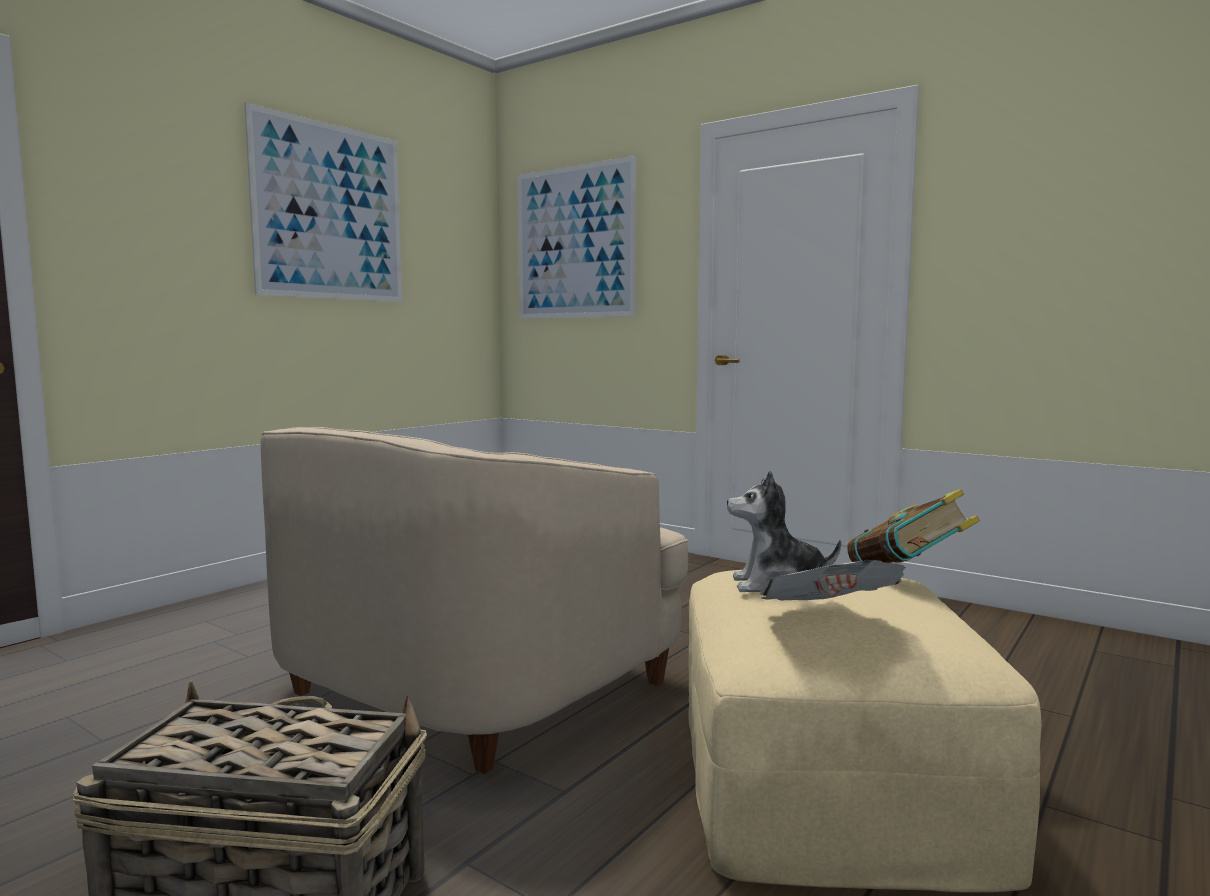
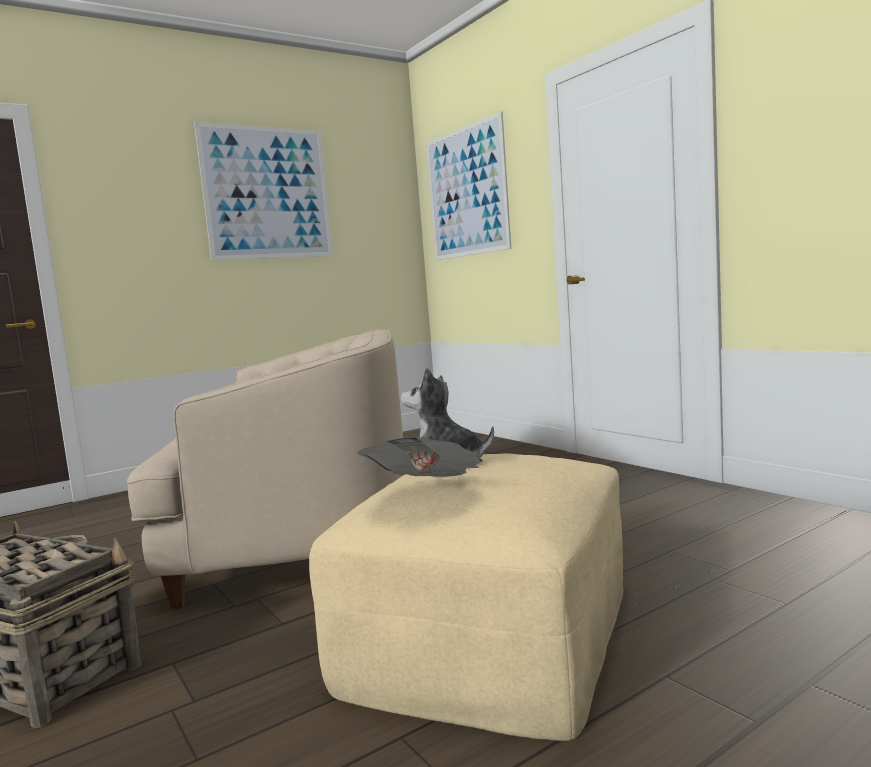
camera: 20 degrees right, 0 degrees up
(474, 684) = (296, 544): beige armchair -> beige armchair turned 150 degrees counterclockwise
(907, 576) = (580, 460): book -> none

